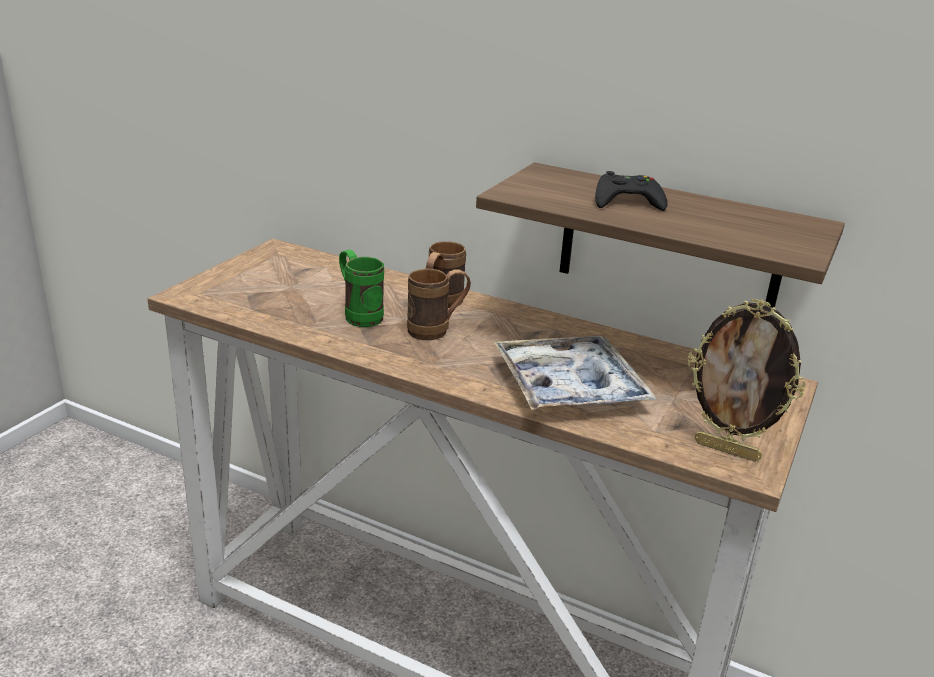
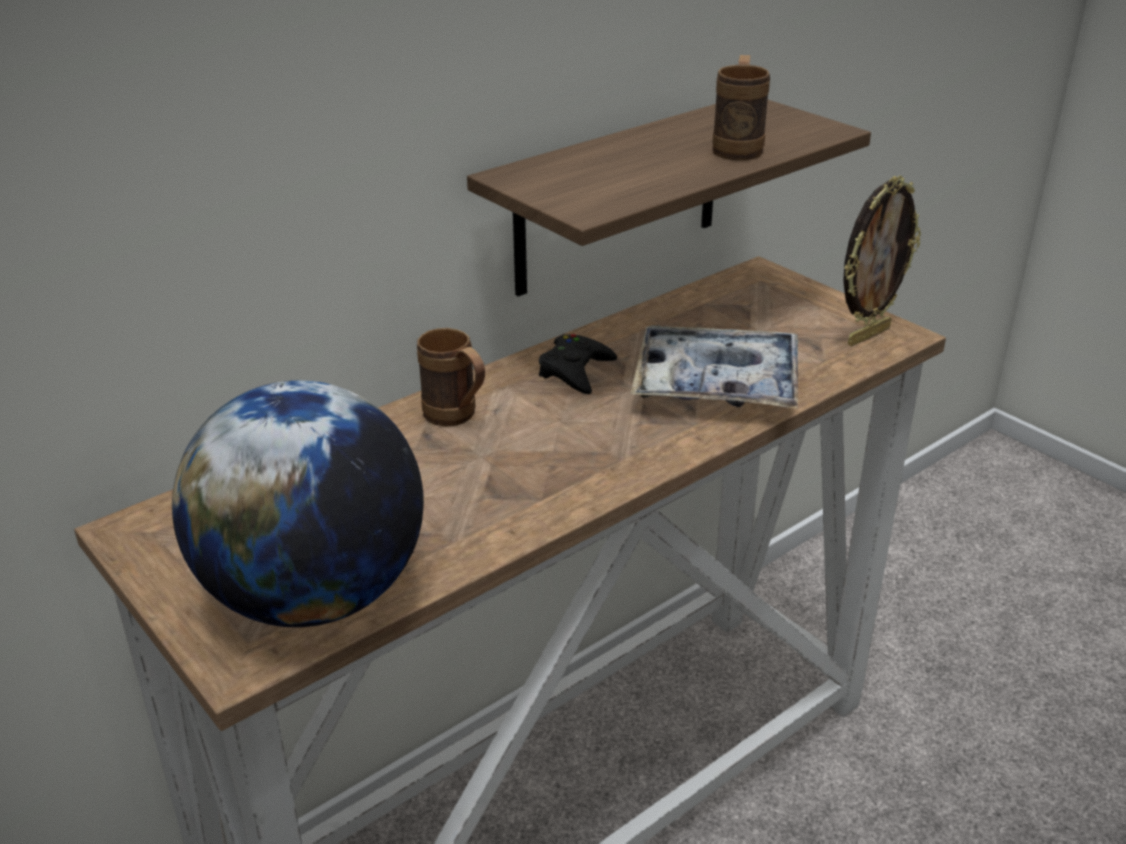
camera: 65 degrees left, 5 degrees up
(242, 300) = (315, 596): none -> globe
(359, 314) = (445, 490): green mug -> none
(437, 331) = (534, 437): brown mug -> brown mug (738, 147)
(627, 201) = (649, 160): black game controller -> black game controller (575, 371)

